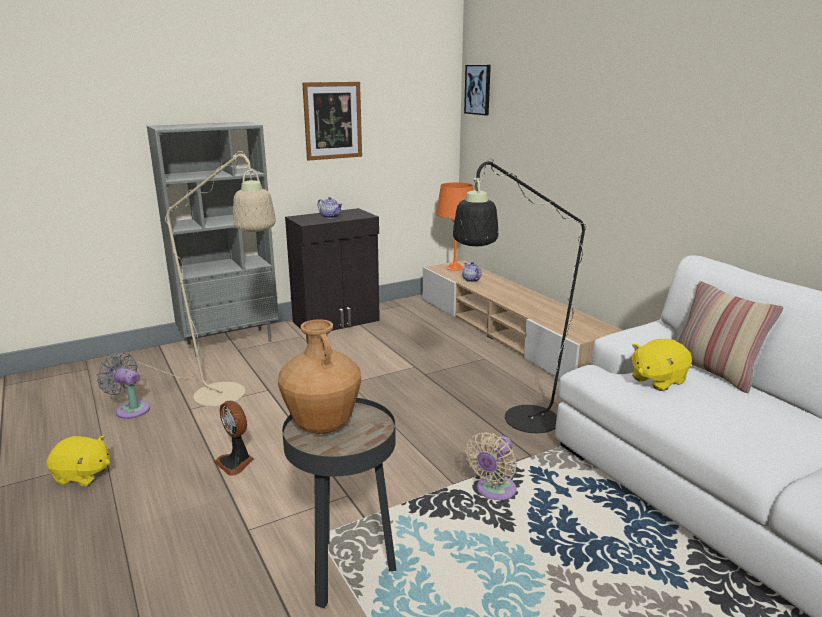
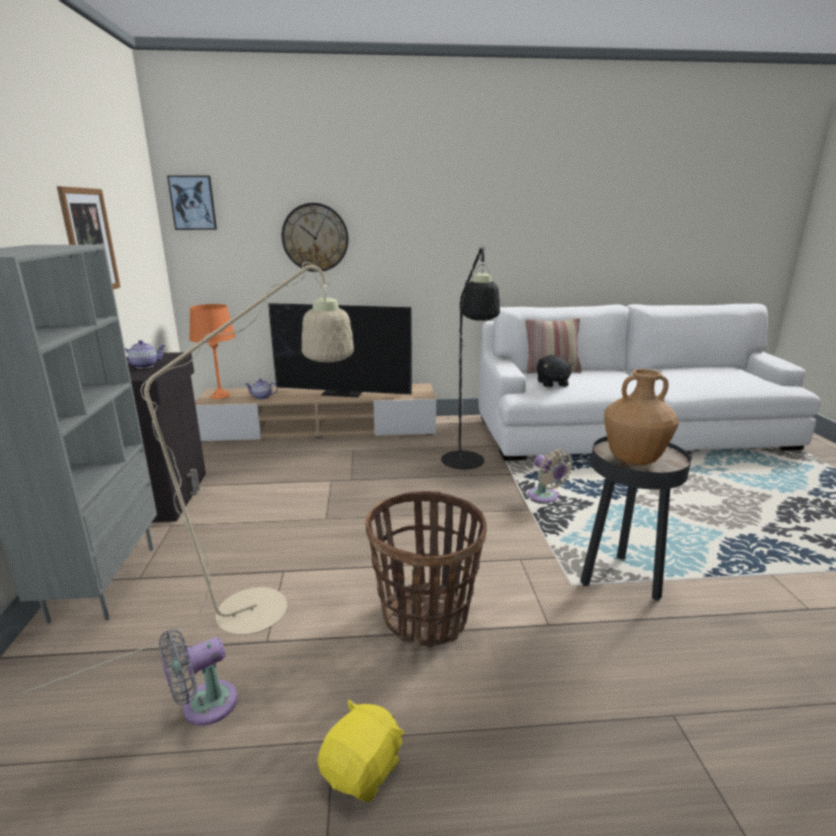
camera: 65 degrees left, 0 degrees up
(236, 462) = (425, 617): fan -> basket
(527, 302) = (342, 393): none -> television
(550, 131) = (315, 237): none -> wall clock
(657, 380) = (552, 383): yellow plush toy -> black plush toy

